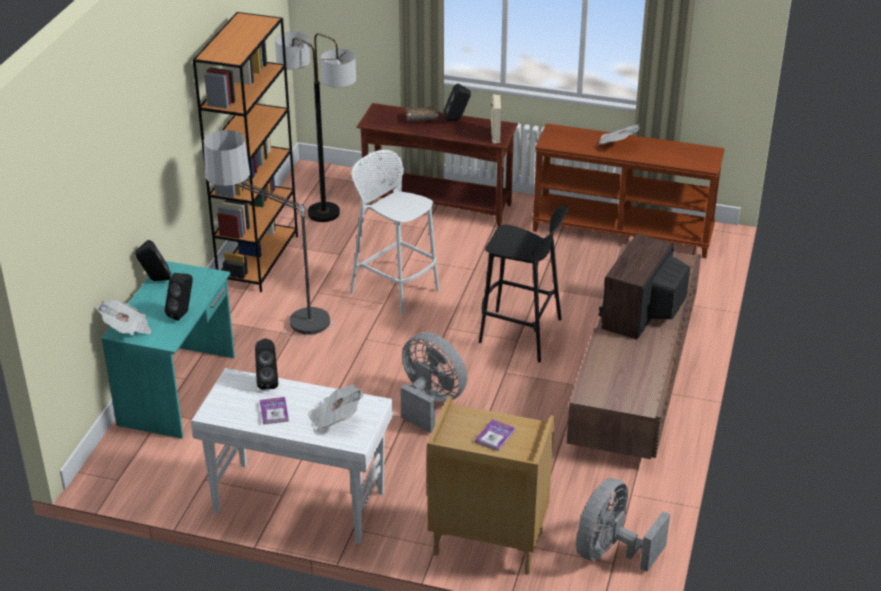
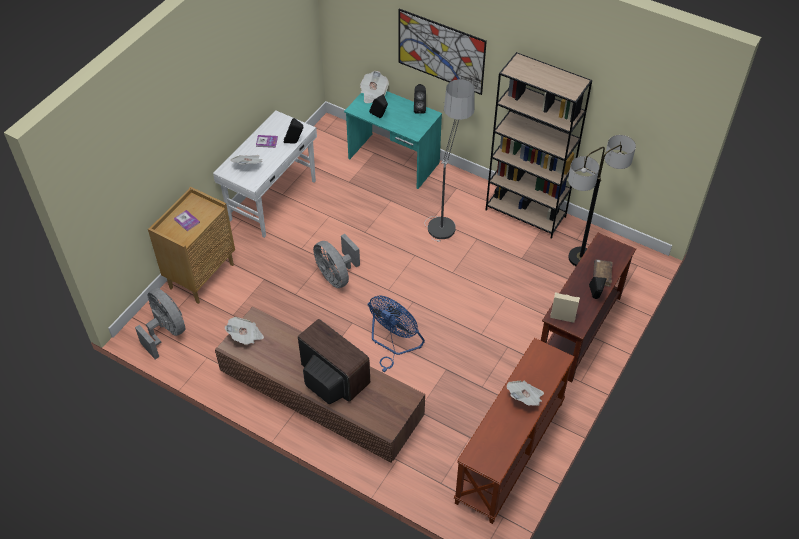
camera: 105 degrees right, 15 degrees up
(139, 167) = (441, 51): none -> picture
(258, 259) = (526, 213): orange bookcase -> beige bookcase
(395, 289) = (469, 282): white stool -> none
(430, 402) = (336, 276): grey fan -> grey fan turned 90 degrees clockwise
(521, 334) = (391, 343): black stool -> blue fan
(622, 396) = (246, 336): none -> newspaper

